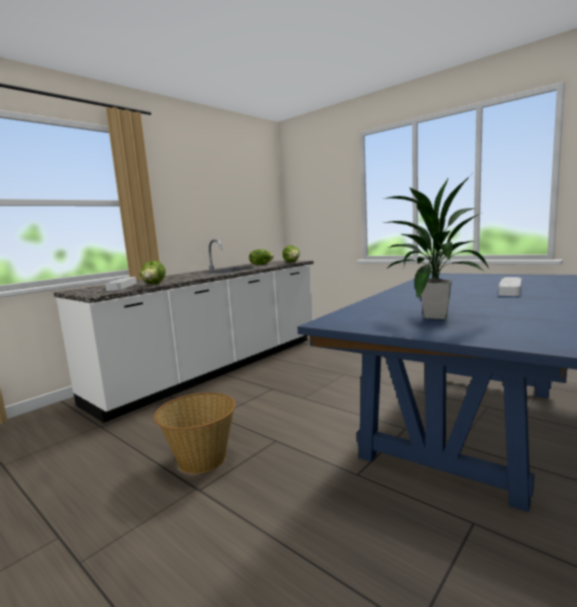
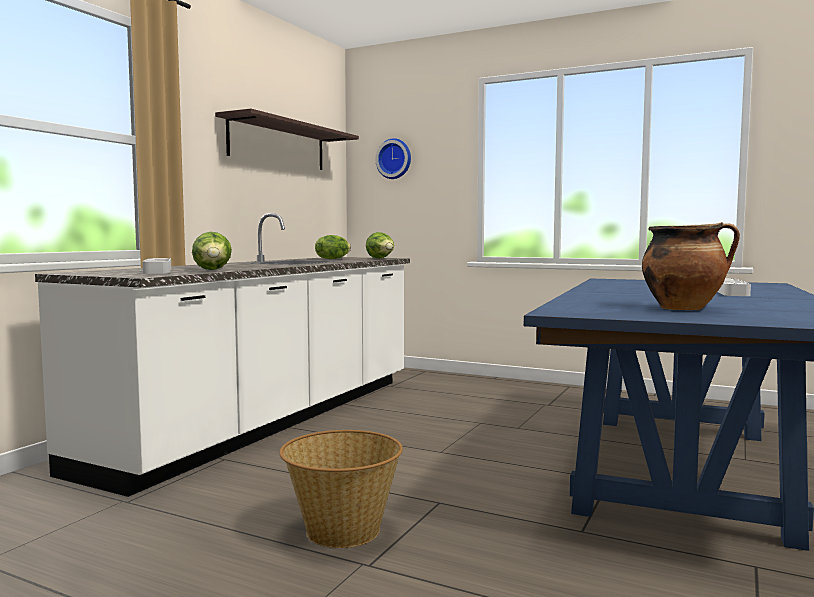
camera: 15 degrees left, 5 degrees down
(228, 192) = (278, 145): none -> shelf
(310, 193) = (394, 159): none -> wall clock
(434, 316) = (684, 308): potted plant -> cooking pot

